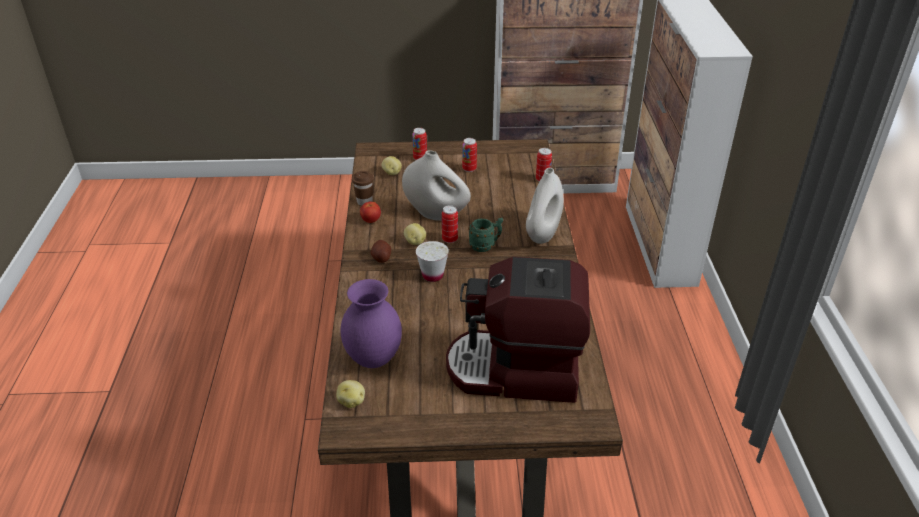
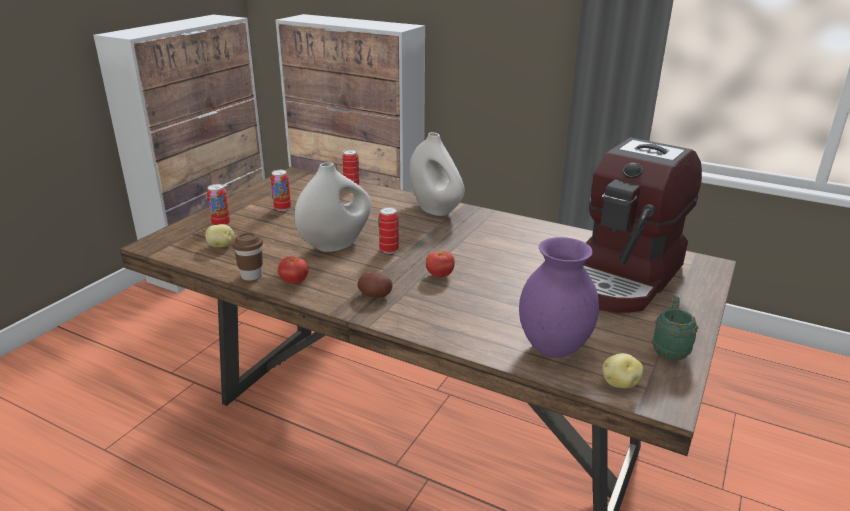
camera: 60 degrees left, 10 degrees down
(414, 242) = (369, 268): potato -> none
(432, 275) = (439, 275): white cup -> tomato
(485, 246) = (421, 237): green mug -> green mug (669, 348)

